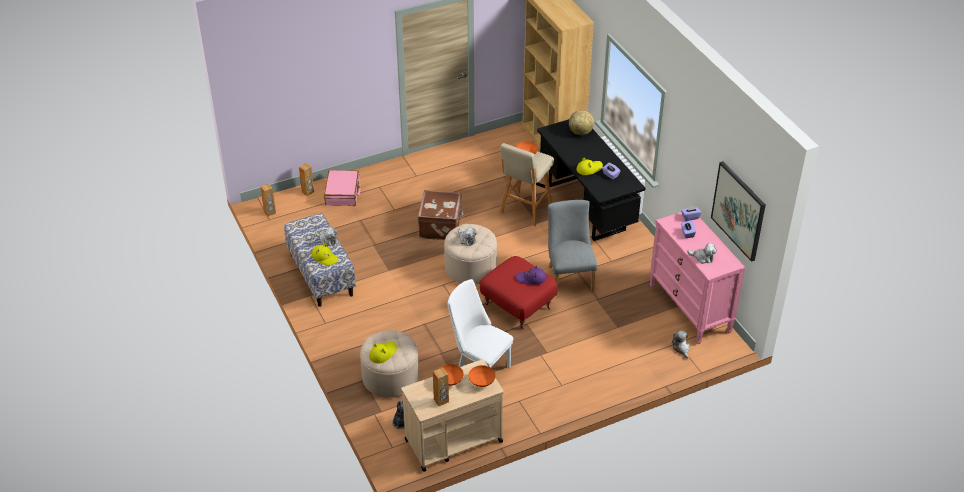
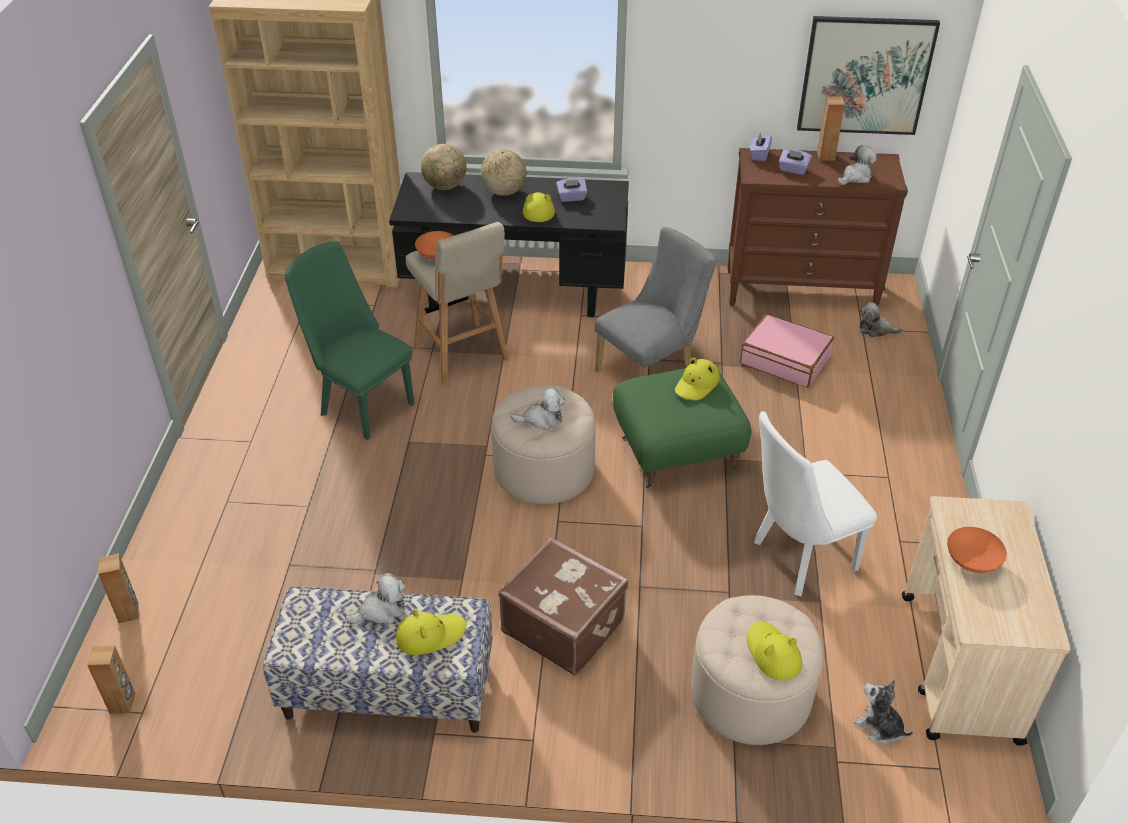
camera: 60 degrees left, 0 degrees up
(343, 193) = (190, 560): pink suitcase -> pink suitcase (785, 360)
(441, 226) = (410, 463): brown suitcase -> brown suitcase (563, 625)
(441, 401) = (1023, 595): brown speaker -> brown speaker (826, 156)
(464, 195) = (361, 405): none -> green chair
(482, 382) = (993, 520): orange bowl -> none
(517, 306) = (678, 453): red ottoman -> green ottoman
(531, 278) = (697, 384): purple hat -> yellow hat
(569, 276) = (651, 371): grey chair -> grey chair turned 120 degrees clockwise
(594, 152) = (504, 192): none -> globe
(690, 308) = (801, 290): pink dresser -> brown dresser

